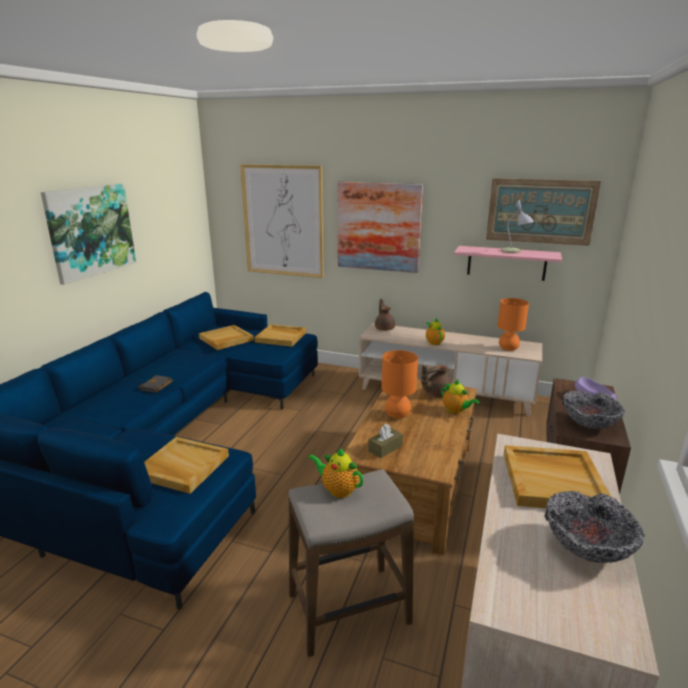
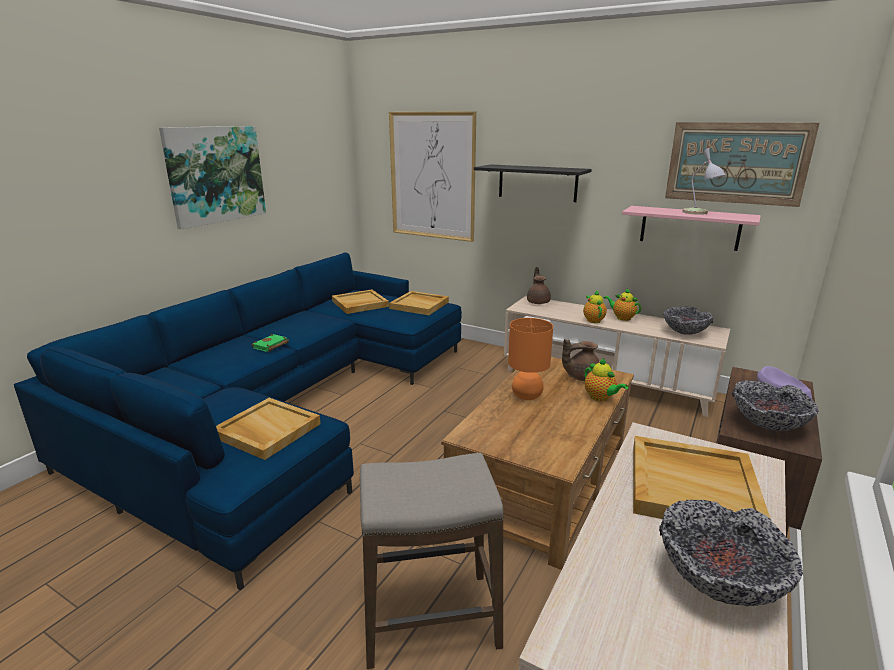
camera: 10 degrees right, 0 degrees up
(157, 386) = (271, 346): black book -> green book
(338, 490) = (417, 471): teapot -> teapot (622, 318)
(378, 227) = (537, 183): picture -> black shelf
(385, 448) = (501, 432): brown tissue box -> none
(508, 349) = (684, 332): orange table lamp -> bowl

